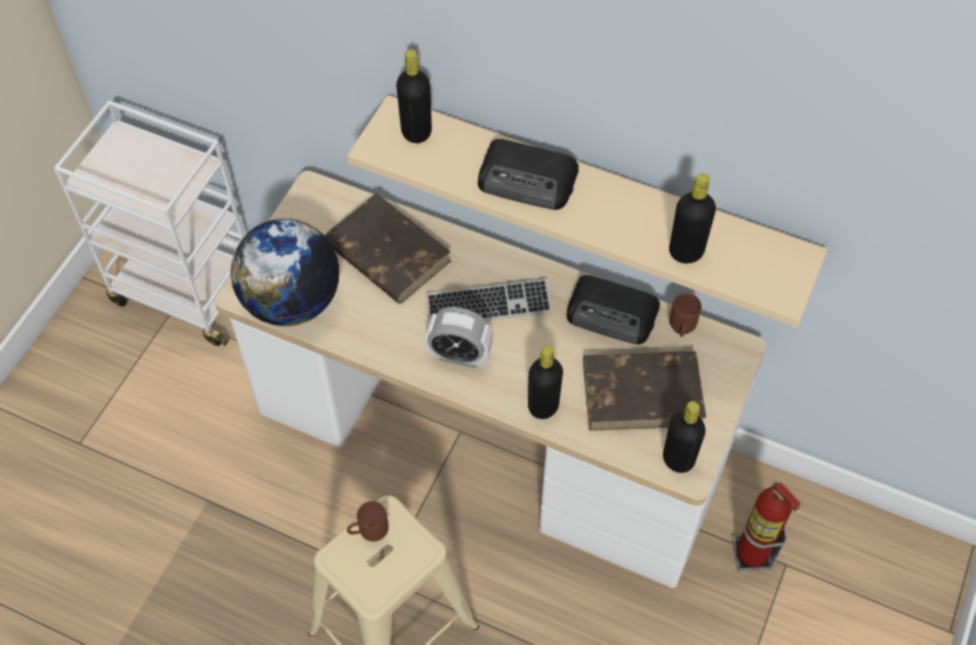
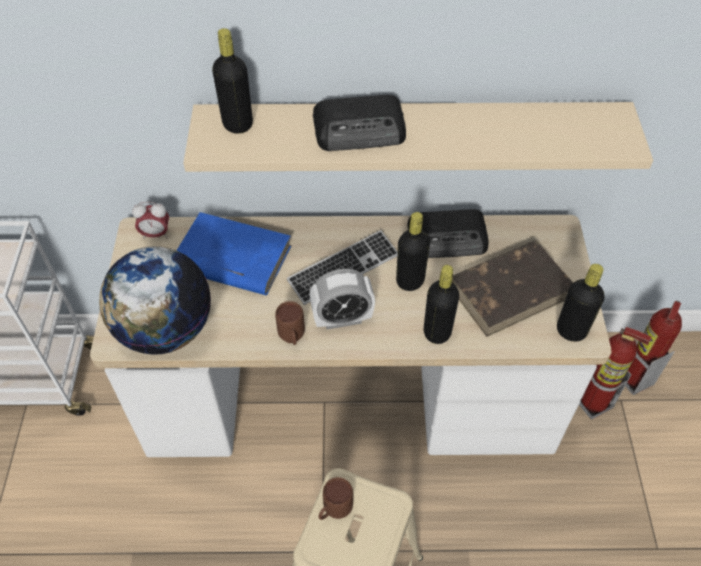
camera: 25 degrees left, 5 degrees down
(328, 199) = (156, 234): none -> alarm clock
(386, 252) = (231, 258): brown book -> blue book
(681, 331) = (509, 232): brown mug -> brown mug (292, 340)
(686, 251) = (528, 140): black bottle -> black bottle (410, 281)
(815, 548) = (633, 379): none -> fire extinguisher

